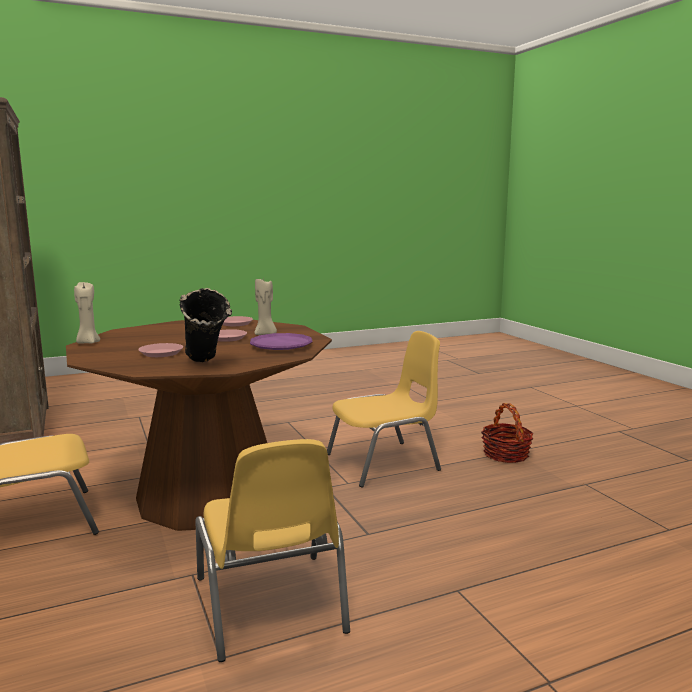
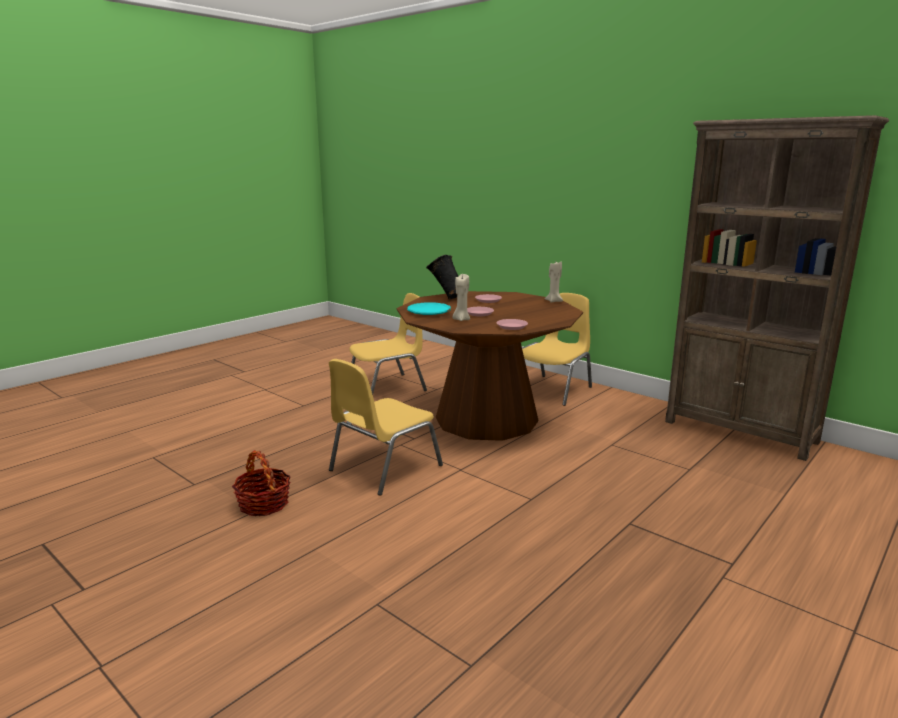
camera: 155 degrees right, 5 degrees up
(271, 606) = (388, 387): yellow chair -> yellow chair turned 105 degrees clockwise
(281, 346) = (429, 312): purple plate -> turquoise plate

